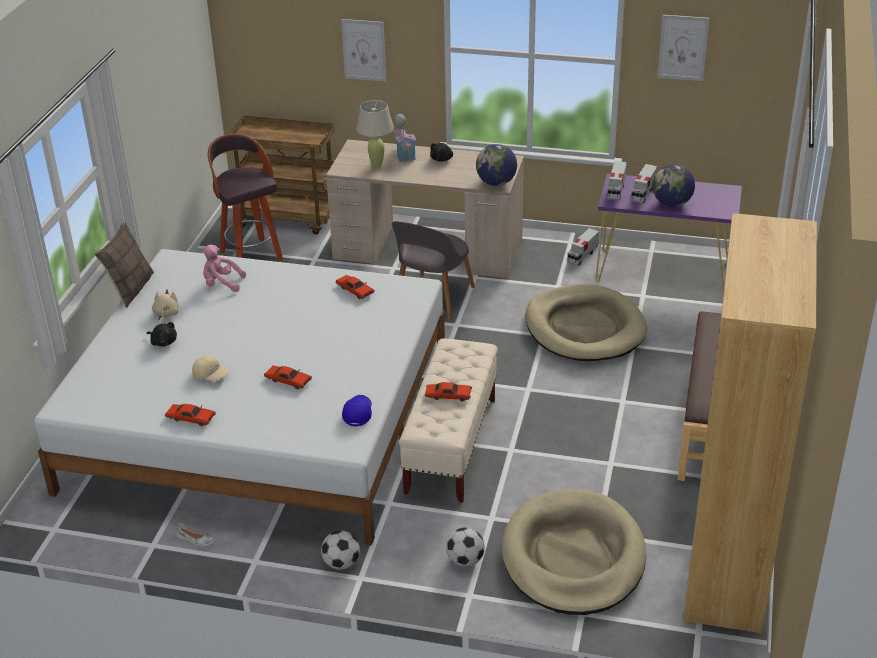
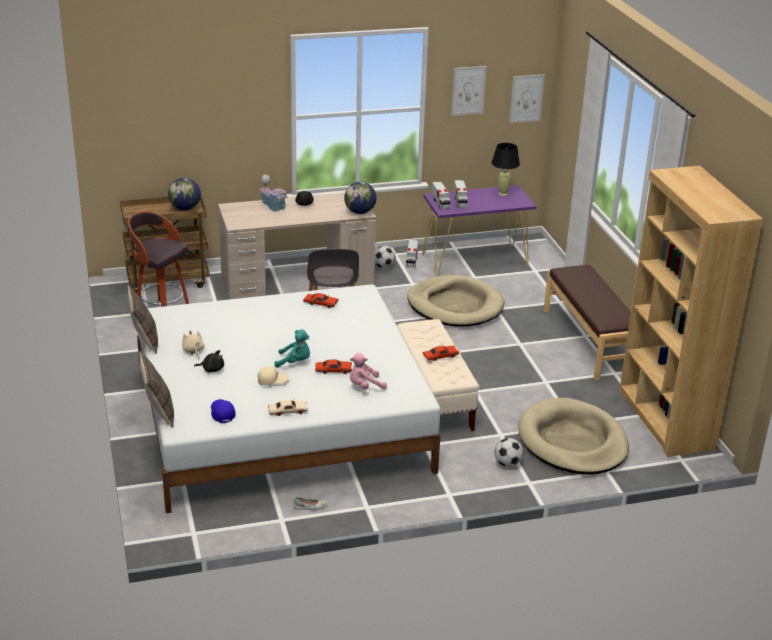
camera: 30 degrees left, 5 degrees down
(63, 379) = (158, 412): none -> pillow
(191, 418) = (288, 411): red toy car -> beige toy car
(221, 284) = (215, 321): pink plush toy -> pink plush toy (365, 386)
(257, 358) = (295, 362): none -> turquoise plush toy
(341, 563) = (428, 490): football -> football (384, 266)
(358, 414) = (404, 378): blue cap -> blue cap (222, 414)
(364, 50) = (225, 128): picture -> picture (526, 98)
(377, 167) = (261, 218): beige table lamp -> none
(672, 203) = (485, 204): globe -> globe (185, 208)
(709, 194) = (503, 193): none -> black table lamp

